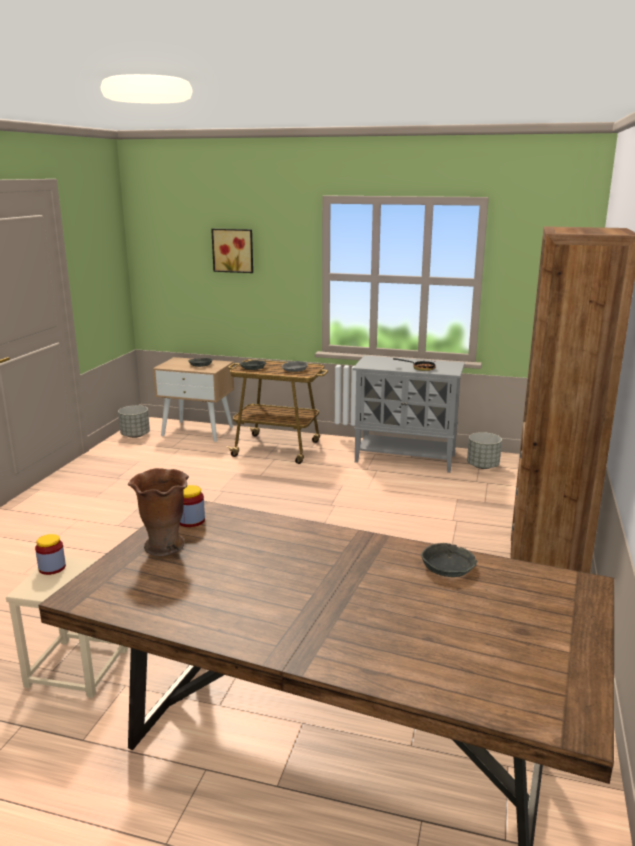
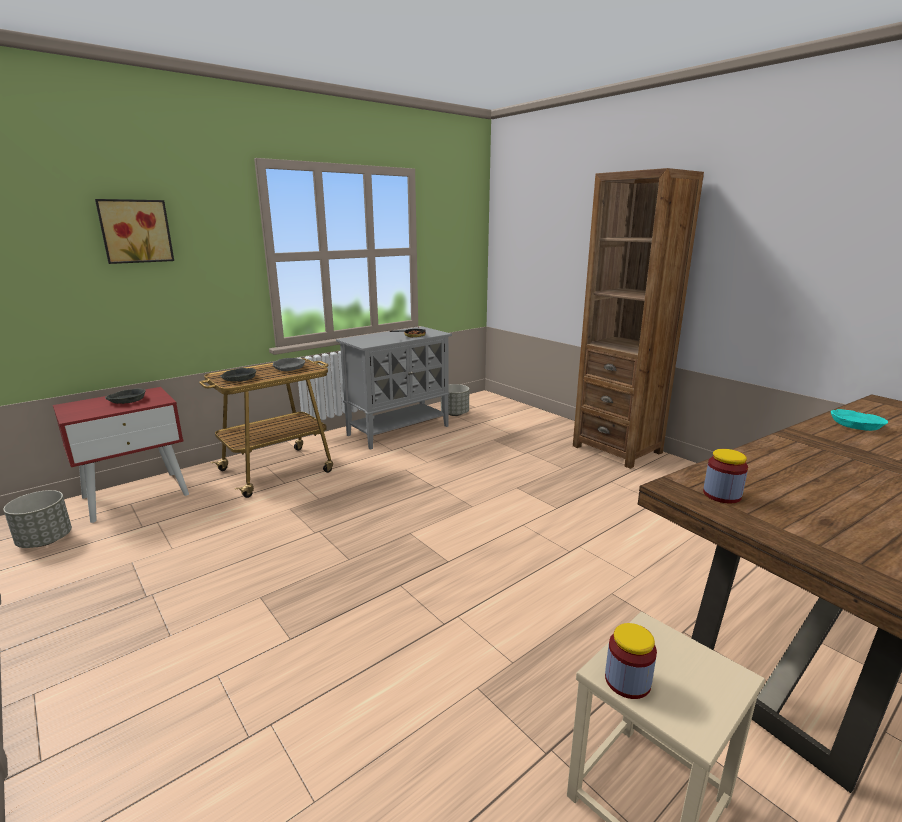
camera: 55 degrees left, 0 degrees up
(165, 546) = (795, 524): brown vase -> none
(198, 431) = (136, 495): beige nightstand -> red nightstand
(448, 567) = (856, 425): grey bowl -> turquoise bowl

